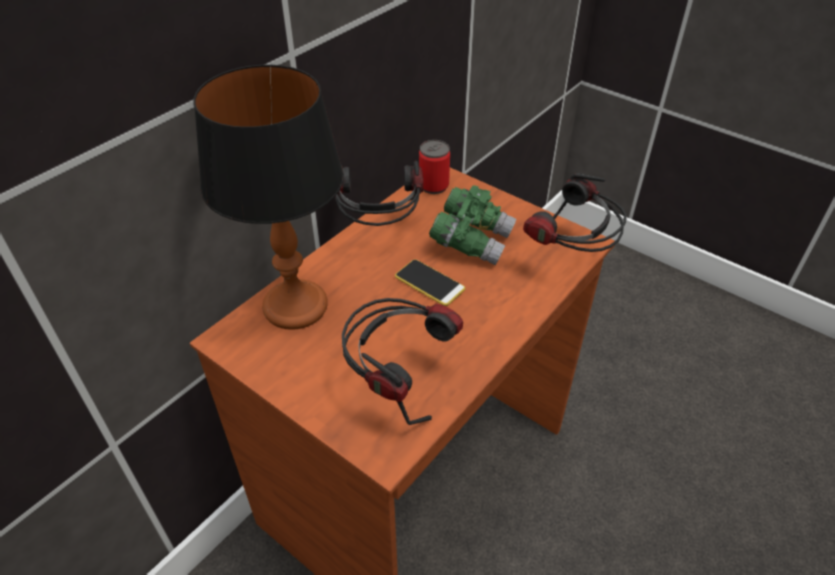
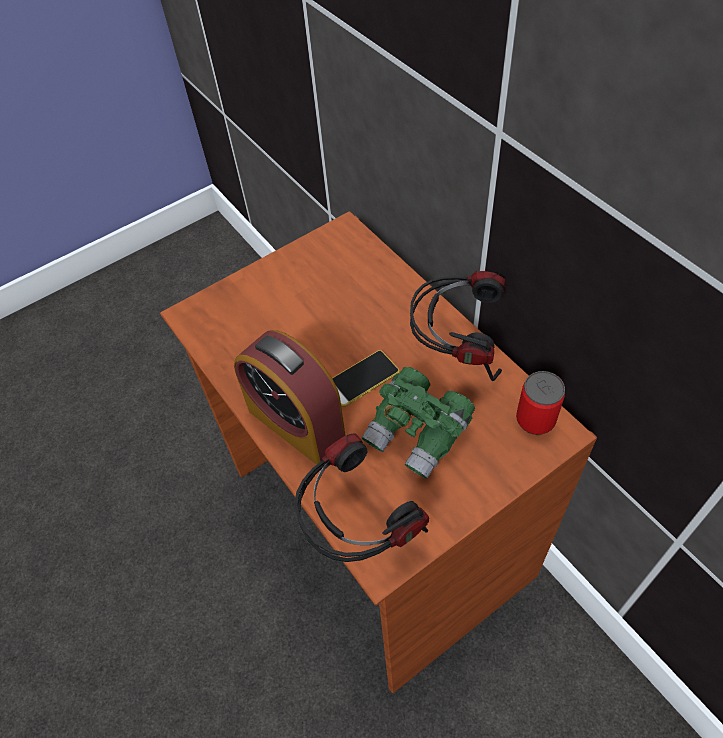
camera: 110 degrees right, 10 degrees up
(296, 306) = (365, 275): table lamp -> none
(398, 382) = (250, 332): headphones -> none
(494, 316) = (296, 422): none -> alarm clock

